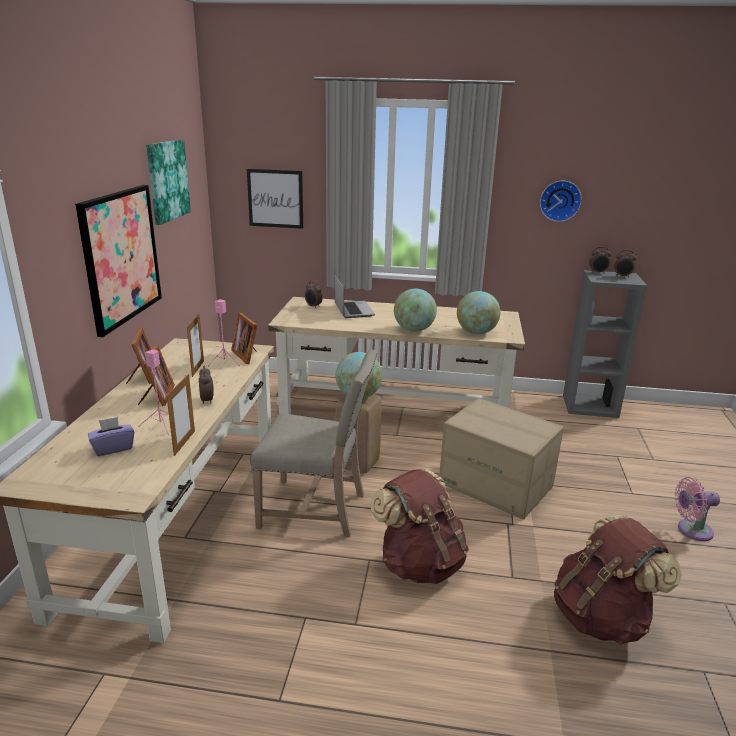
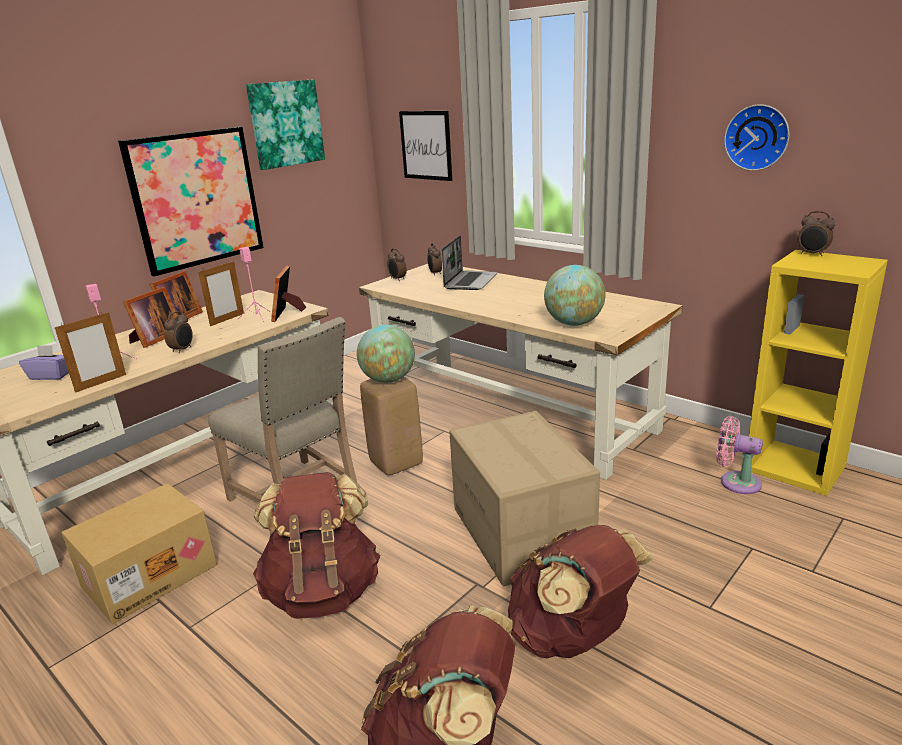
camera: 35 degrees right, 0 degrees up
(269, 603) = (150, 574): none -> cardboard box
(414, 330) = (500, 310): globe -> none
(589, 533) = (572, 637): none -> brown backpack
(590, 406) = (796, 468): grey bookcase -> yellow bookcase
(622, 276) = (847, 262): alarm clock -> alarm clock (397, 279)
(691, 530) = (746, 697): pink fan -> pink fan (735, 482)

